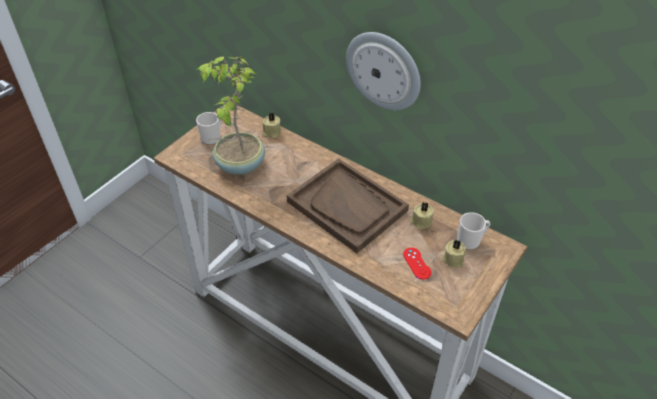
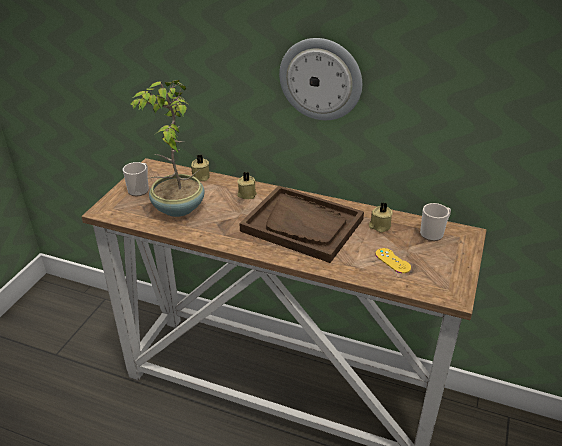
camera: 15 degrees left, 10 degrees down
(417, 263) = (392, 261): red game controller -> yellow game controller
(453, 258) = (425, 251): beige candle -> beige candle (246, 194)

